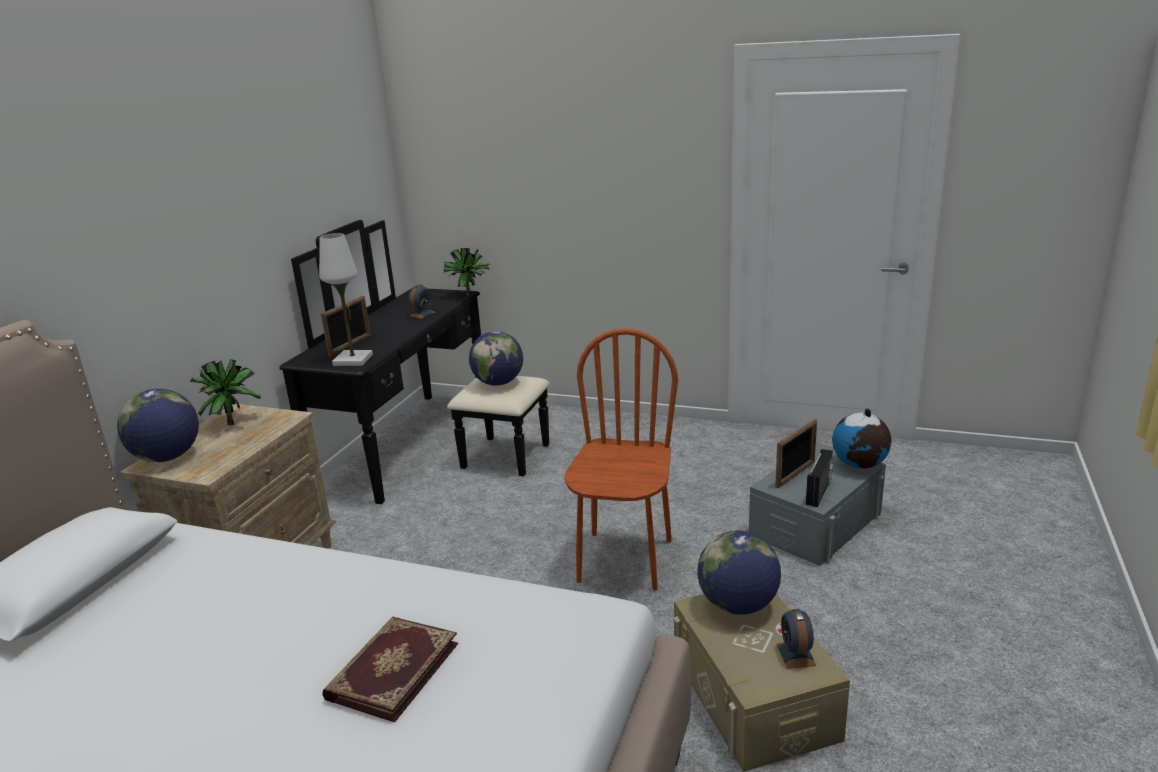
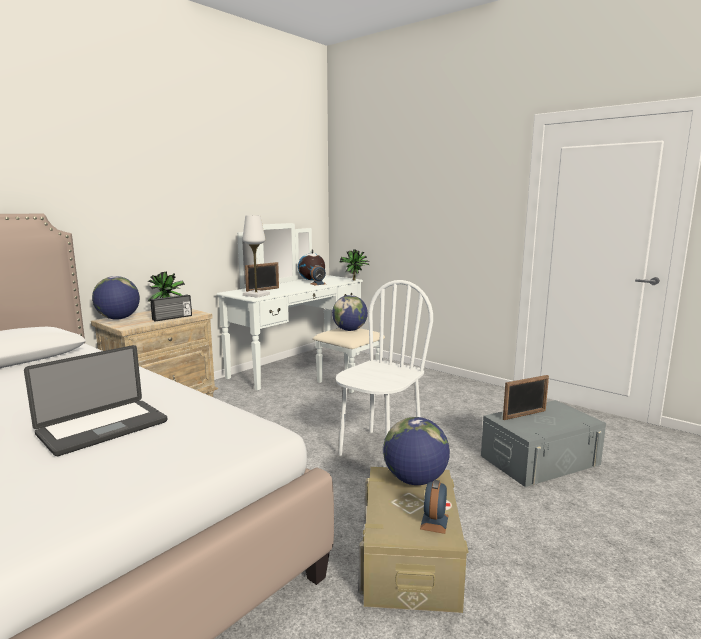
camera: 20 degrees right, 10 degrees down
(391, 670) = (103, 428): book -> laptop
(429, 446) = (308, 368): black dresser -> white dresser
(624, 560) = (379, 450): brown chair -> white chair
(819, 492) = (536, 428): radio -> radio (172, 318)
(859, 465) = (582, 419): globe -> globe (311, 280)

